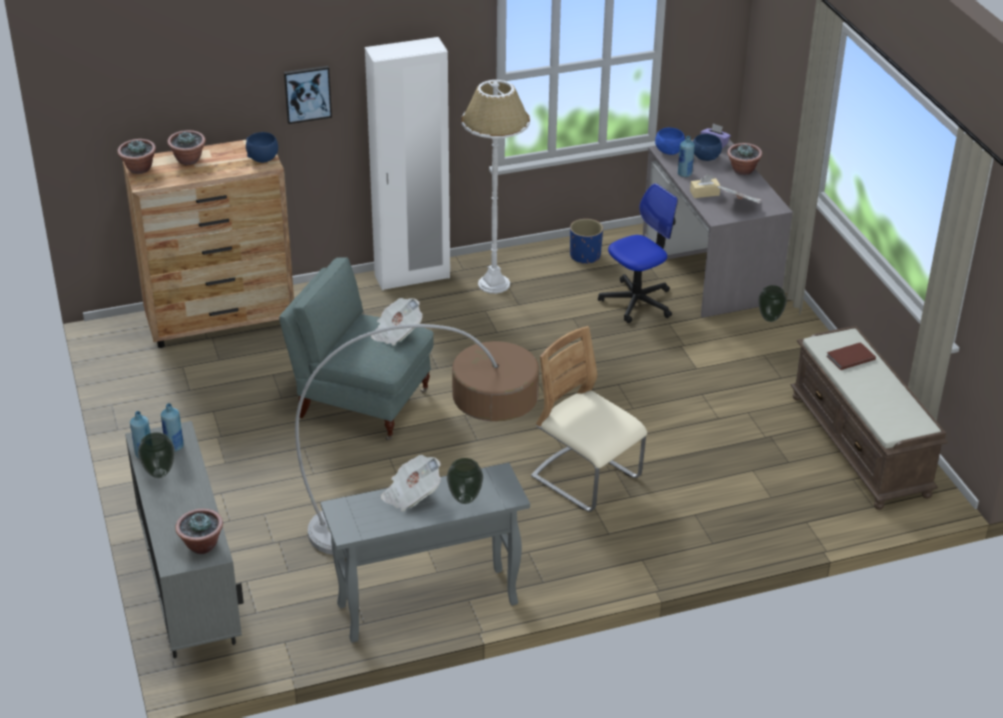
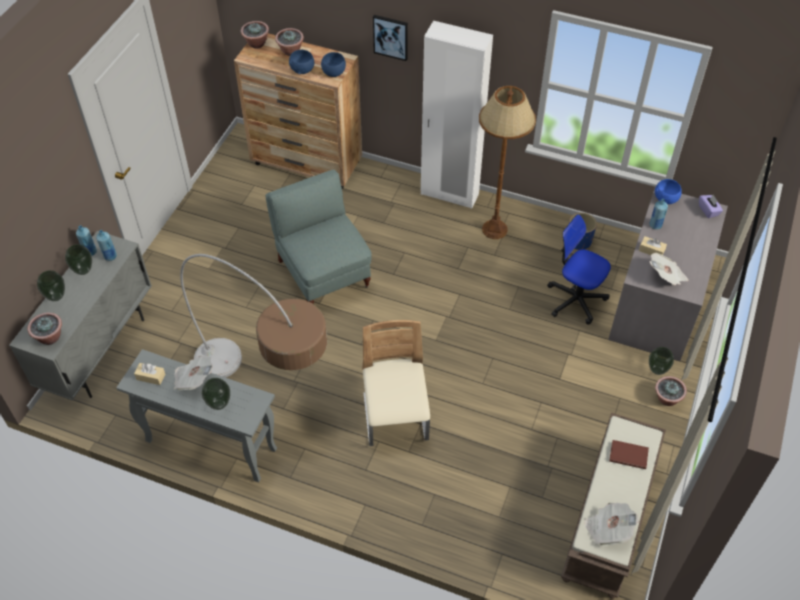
camera: 40 degrees right, 15 degrees up
(159, 510) = (57, 297): none -> vase
(362, 517) = (151, 377): none -> beige tissue box
(396, 333) = (340, 243): newspaper -> newspaper (608, 529)
(494, 284) = (495, 230): white floor lamp -> brown floor lamp
(637, 302) = (575, 299): office chair -> office chair turned 150 degrees counterclockwise
(706, 157) = (688, 219): blue bowl -> blue bowl (303, 70)
(742, 170) = (704, 246): potted plant -> potted plant (666, 399)

